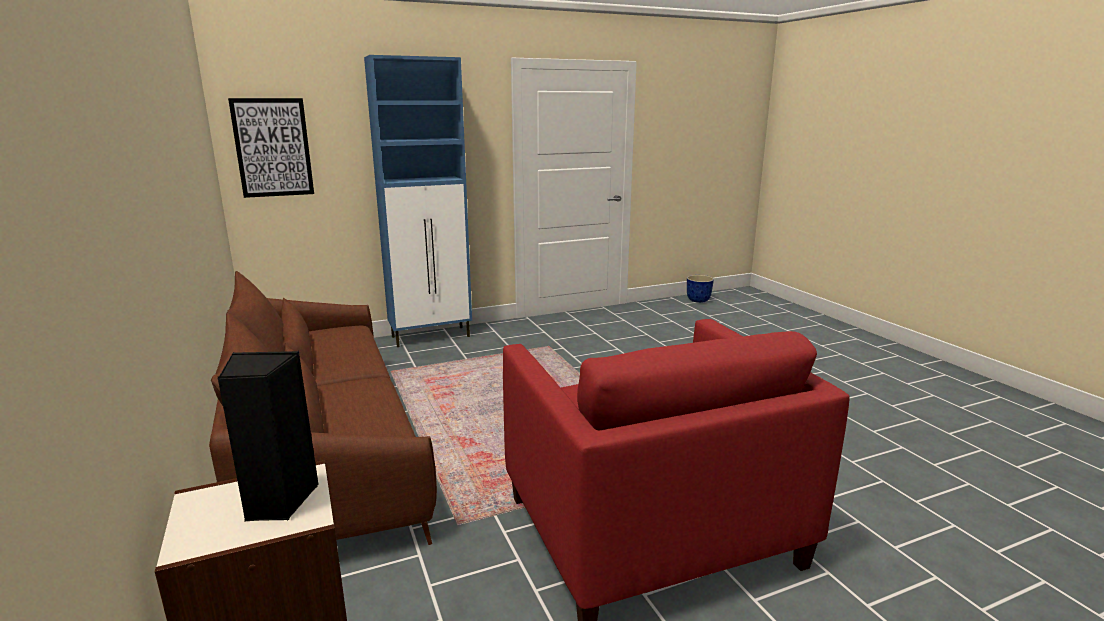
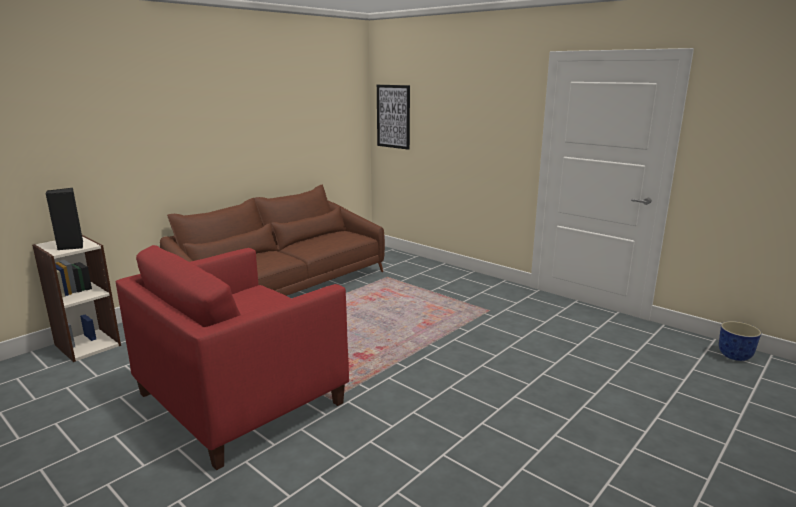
camera: 65 degrees right, 0 degrees up
(432, 336) = (454, 272): blue cabinet -> none

